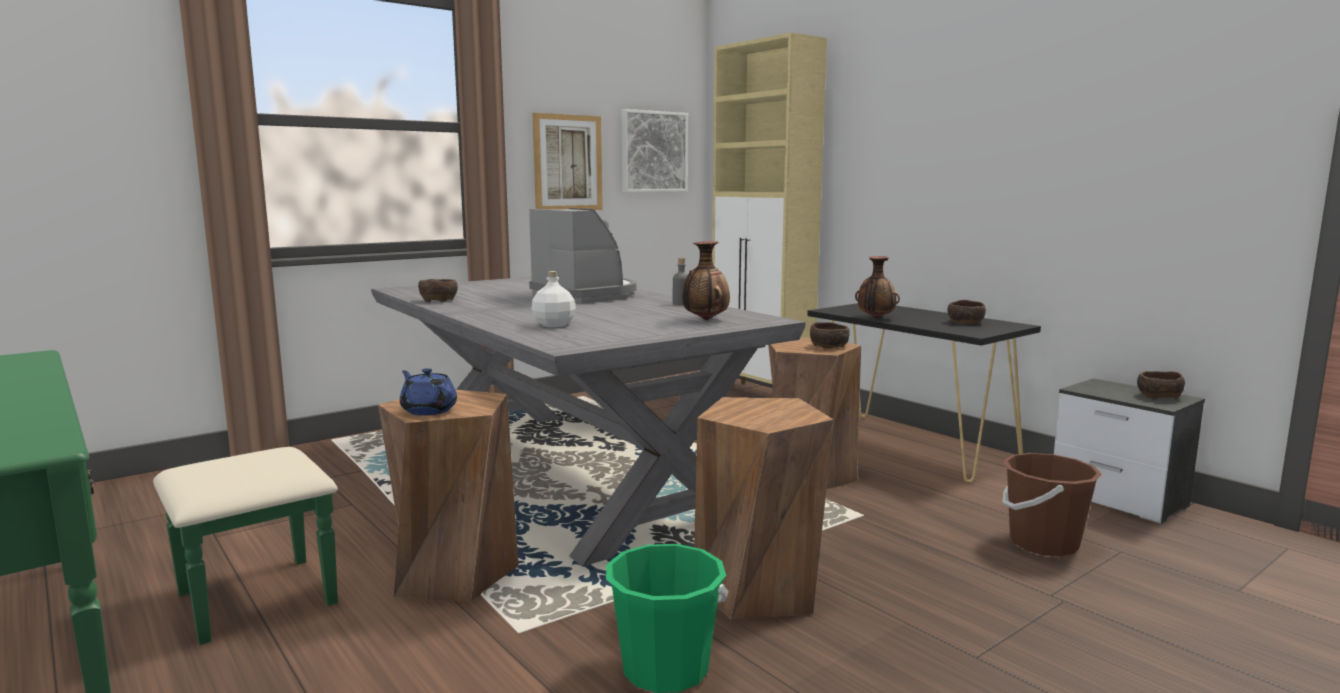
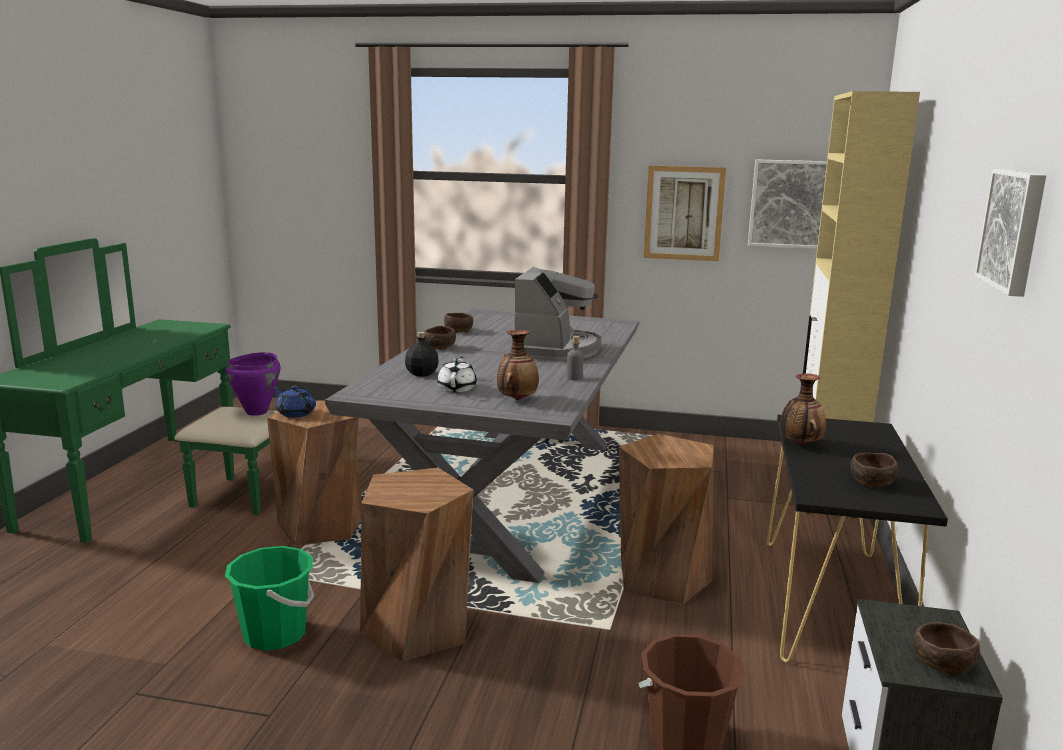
camera: 50 degrees right, 5 degrees up
(260, 454) = (257, 412): none -> purple cooking pot
(428, 410) = (295, 413): blue teapot -> blue teapot turned 60 degrees counterclockwise
(554, 325) = (421, 374): white bottle -> black bottle
(630, 325) = (457, 388): none -> white teapot
(830, 346) = (678, 458): brown bowl -> brown bowl (440, 347)
(1066, 106) = (1015, 230): none -> picture

